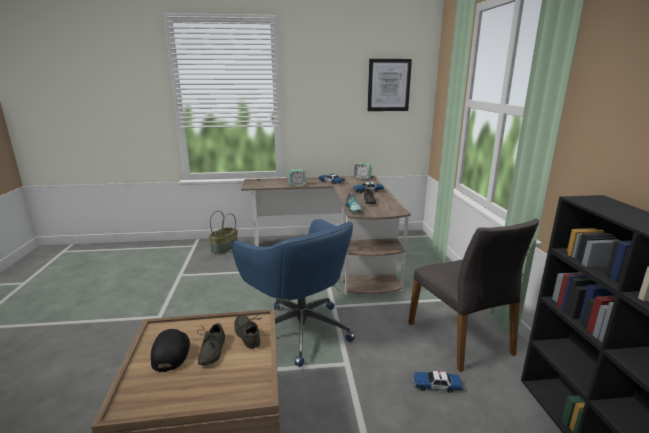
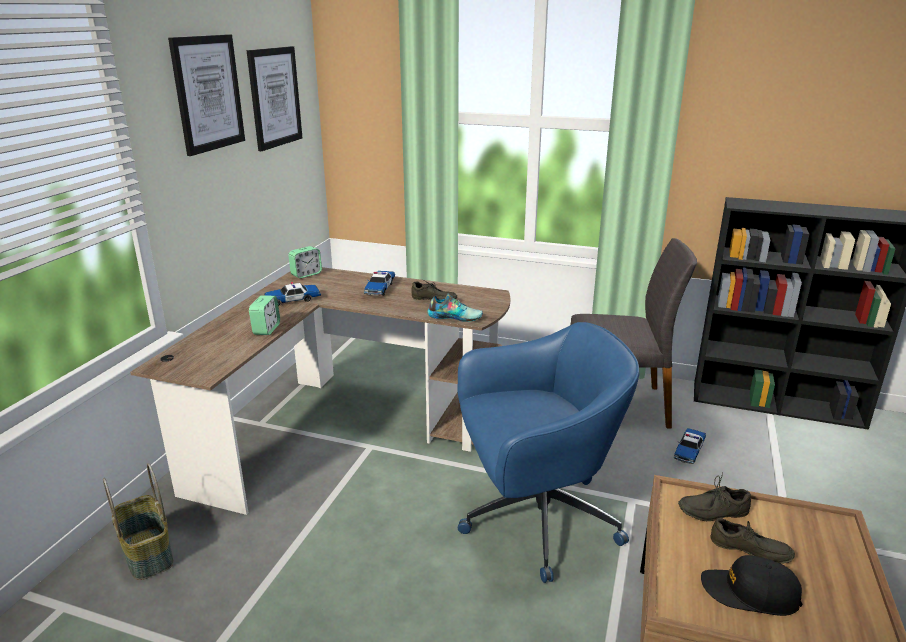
camera: 65 degrees left, 5 degrees up
(334, 77) = (208, 93): none -> picture

